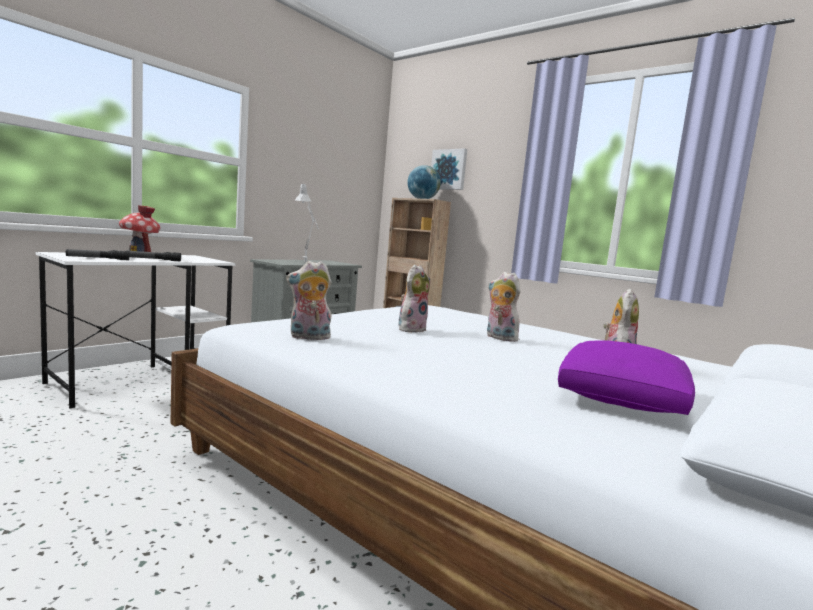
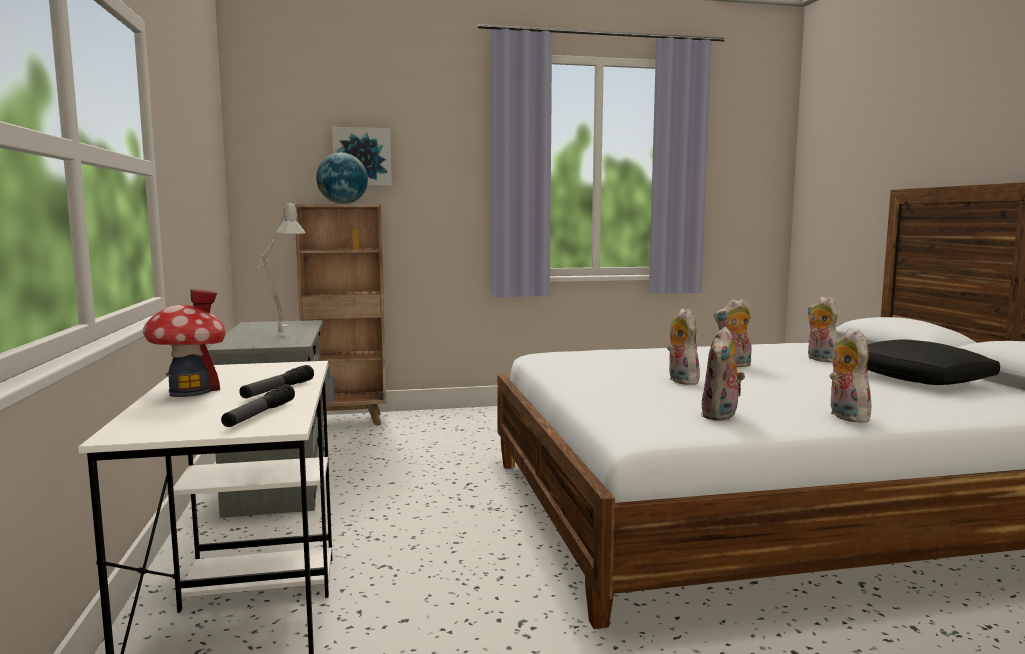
camera: 50 degrees left, 0 degrees up
(369, 367) = (845, 416): none -> plush toy
(621, 397) = (918, 379): purple pillow -> black pillow

